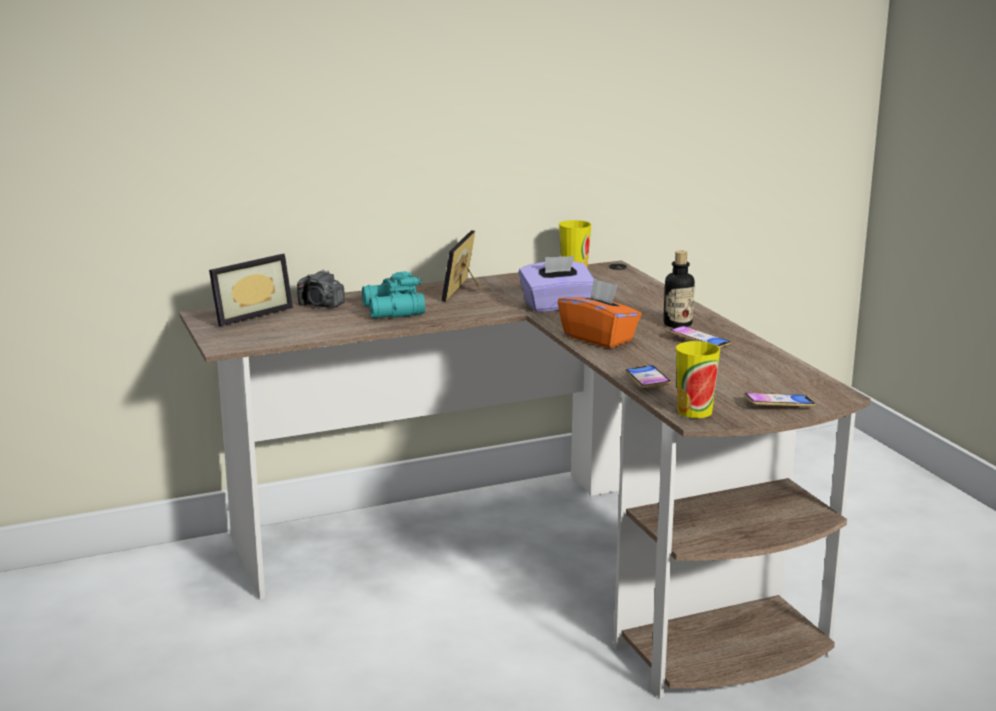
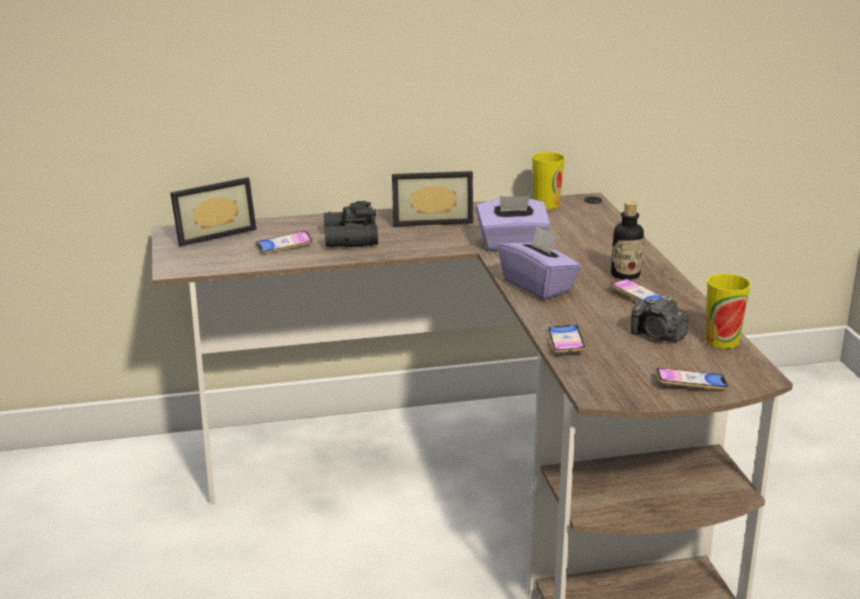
camera: 10 degrees right, 5 degrees up
(321, 305) = (285, 228): camera -> camera (657, 336)
(328, 320) = (284, 246): none -> phone
(392, 311) = (349, 239): turquoise binoculars -> black binoculars
(467, 291) = (431, 220): picture frame -> picture frame turned 120 degrees counterclockwise
(599, 338) = (538, 286): orange tissue box -> purple tissue box
(694, 411) = (599, 385): cup -> cup (722, 340)

